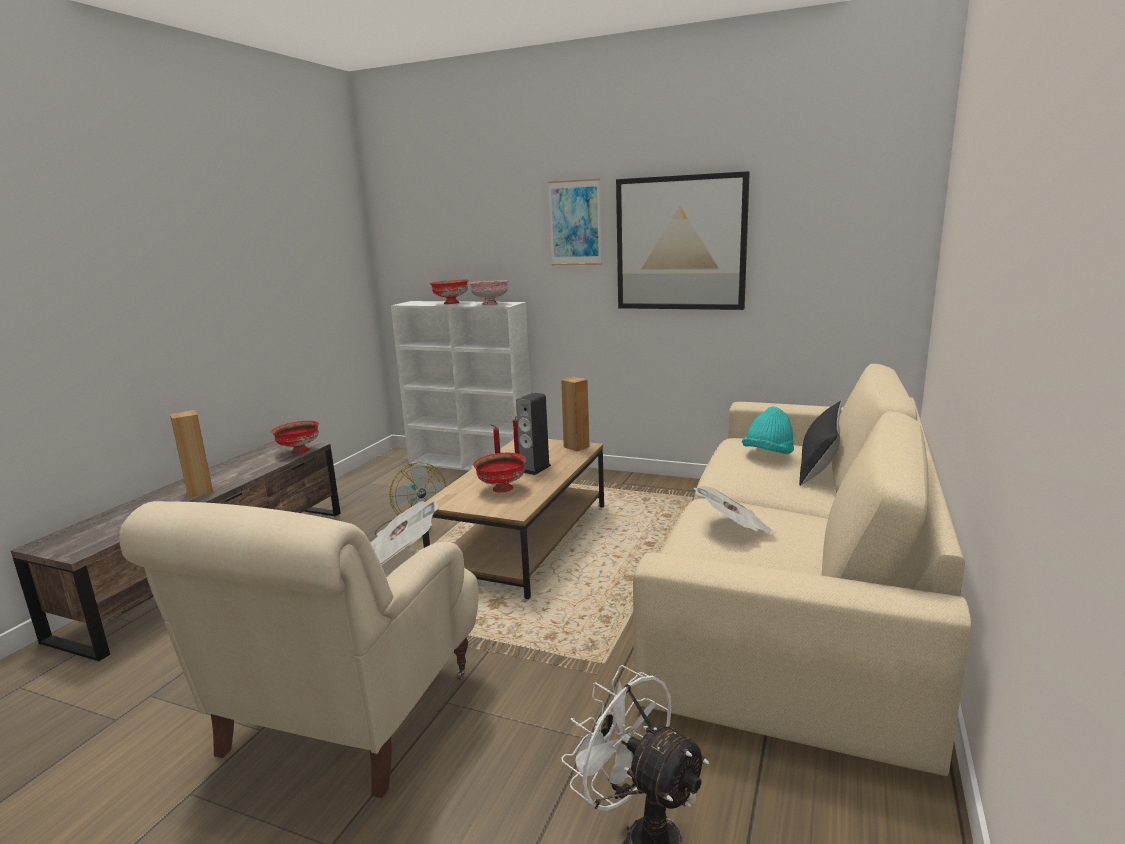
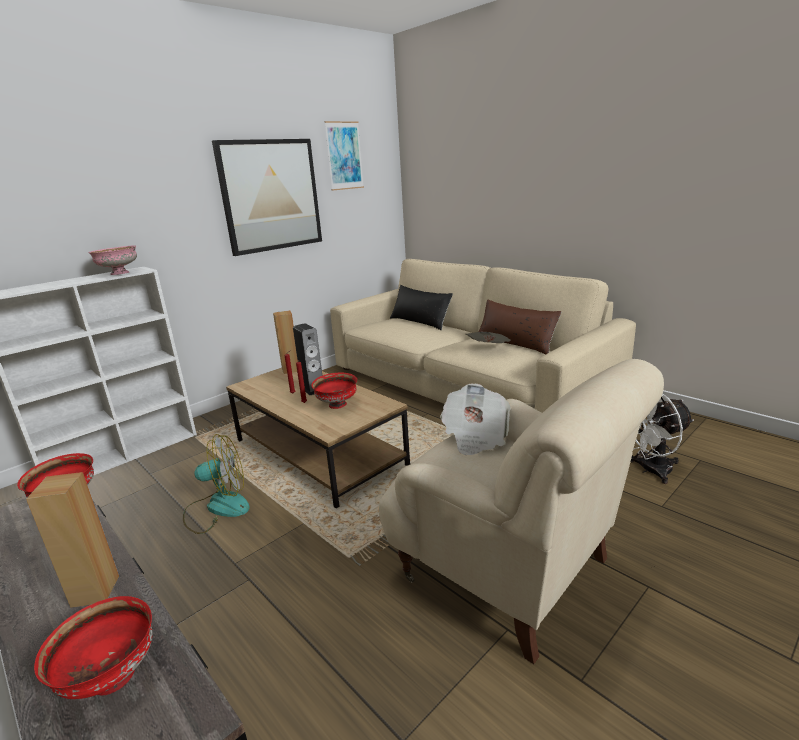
camera: 65 degrees left, 5 degrees up
(451, 303) = (61, 283): red bowl -> red bowl (111, 678)
(575, 223) = (177, 182): picture -> picture (344, 156)
(768, 454) = (399, 324): turquoise hat -> none
(809, 548) = (515, 343): none -> brown pillow

